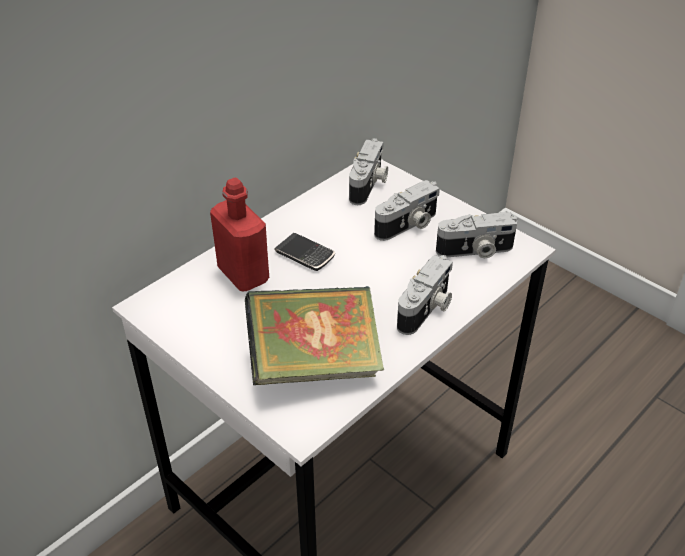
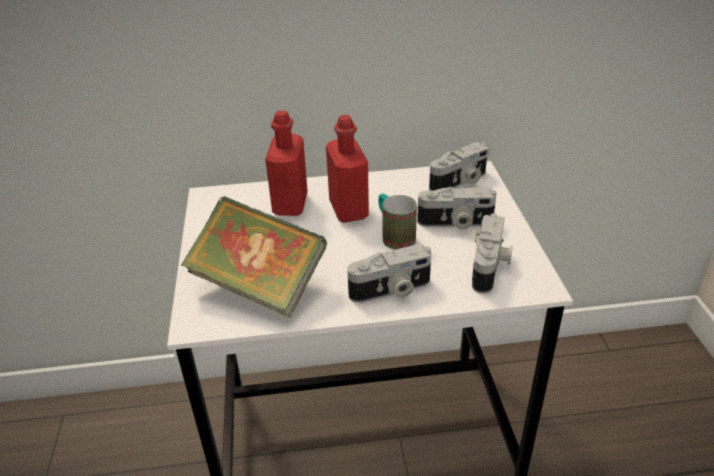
camera: 40 degrees right, 5 degrees down
(304, 255) = (348, 210): phone -> red bottle
(373, 261) = (394, 236): none -> mug
(475, 251) = (490, 267): camera -> camera turned 105 degrees counterclockwise

